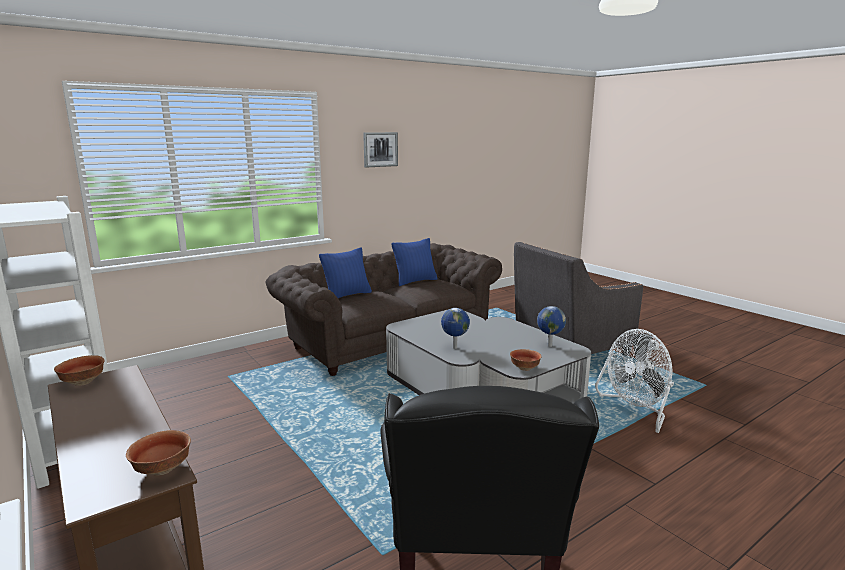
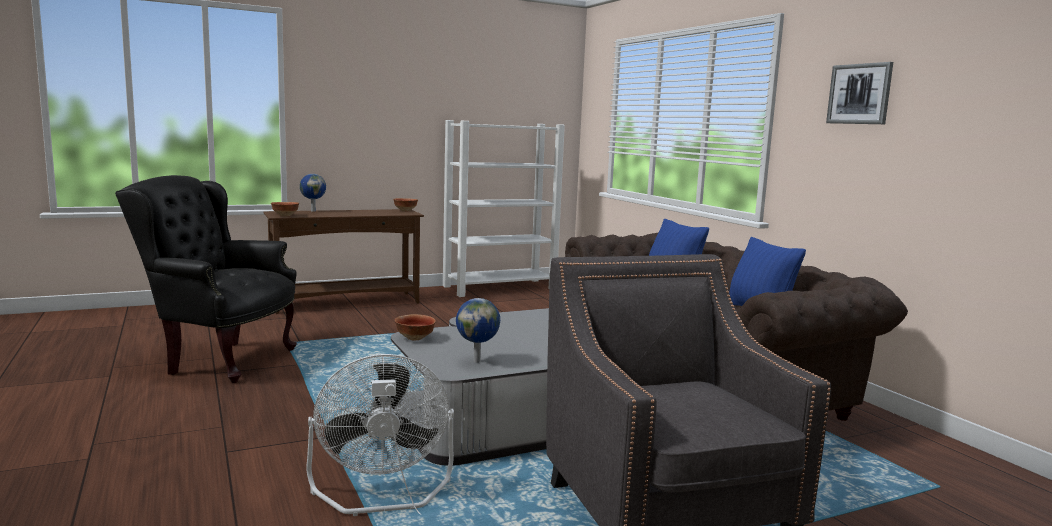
camera: 100 degrees right, 5 degrees down
(454, 347) = (501, 321): globe -> globe (313, 211)

